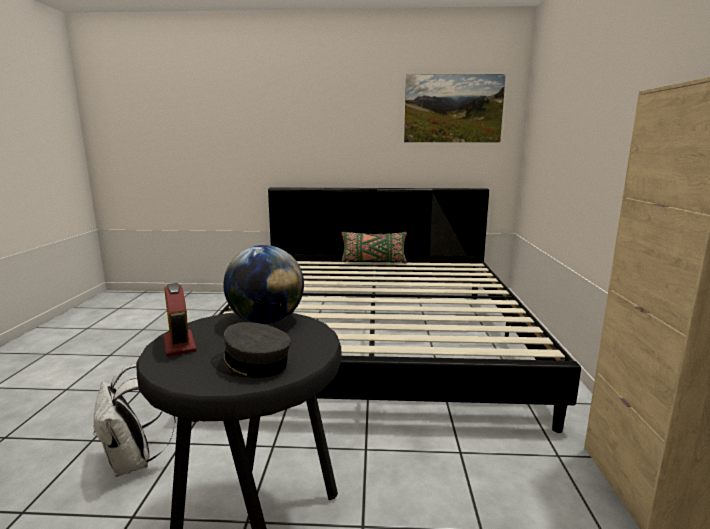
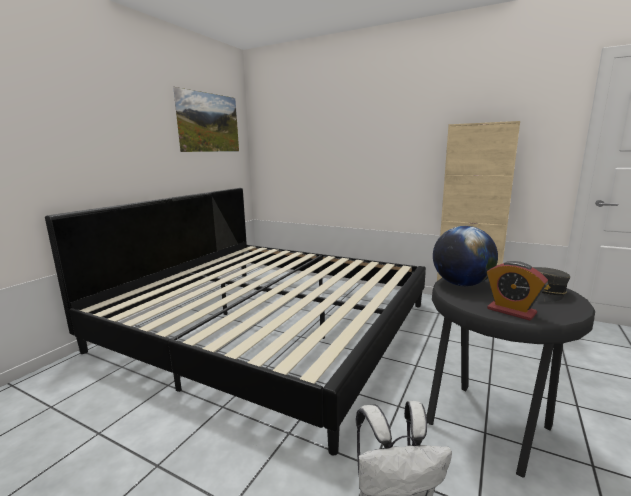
camera: 65 degrees left, 0 degrees up
(179, 344) = (511, 311): alarm clock -> alarm clock turned 135 degrees counterclockwise
(373, 261) = (184, 270): green pillow -> none

